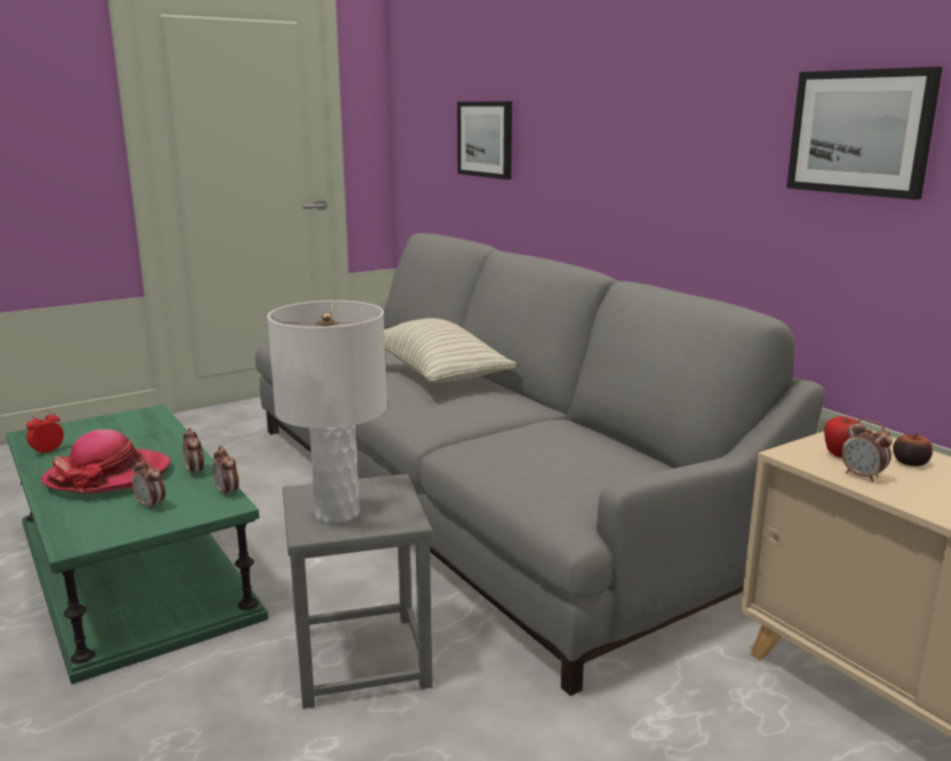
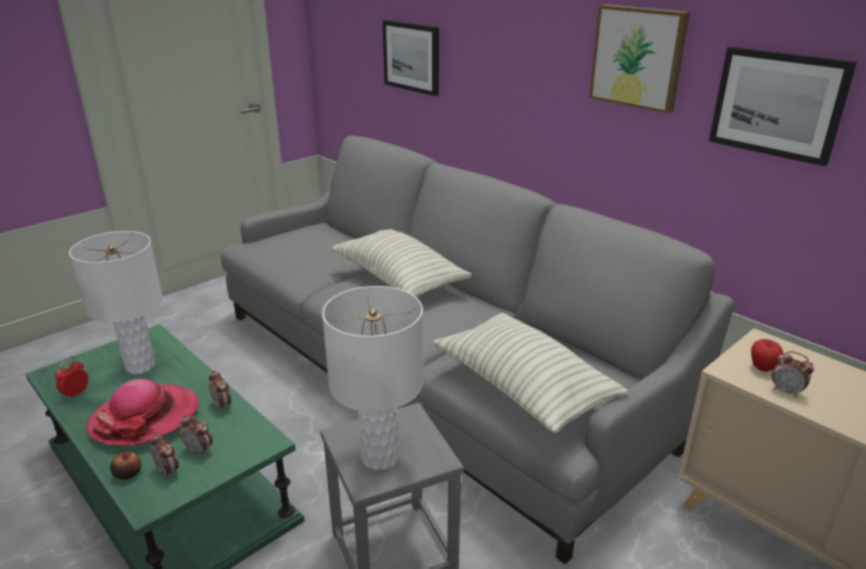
camera: 10 degrees left, 10 degrees up
(125, 435) = (140, 366): none -> white table lamp
(227, 492) = (260, 427): alarm clock -> alarm clock (168, 471)
(538, 470) = (523, 387): none -> pillow
(711, 101) = (639, 57): none -> picture
(910, 462) = (813, 371): apple -> apple (128, 473)

